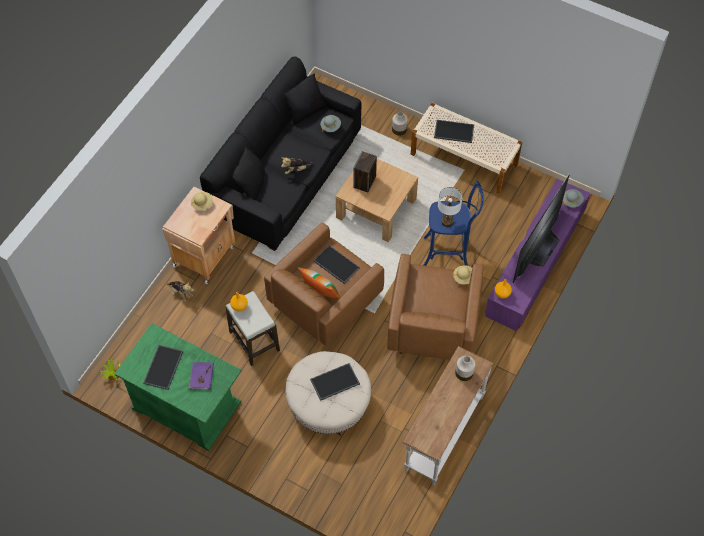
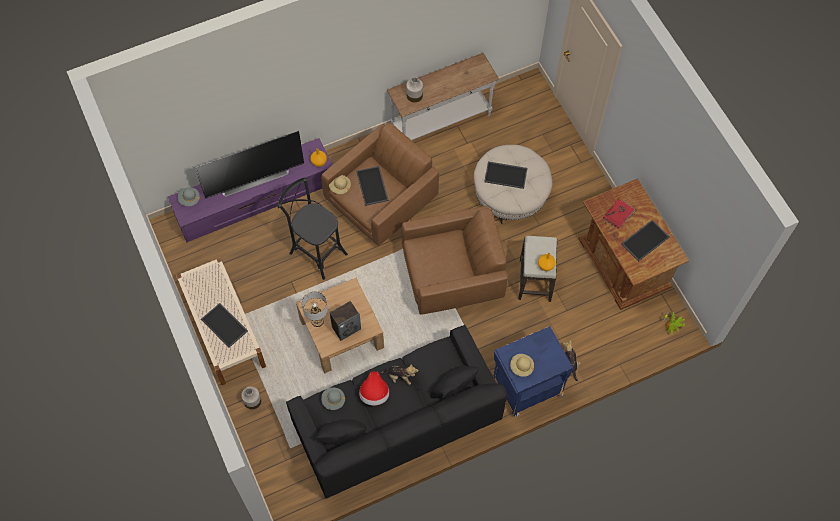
camera: 145 degrees left, 5 degrees up
(186, 404) = (623, 263): green cabinet -> brown cabinet
(201, 376) = (618, 214): purple book -> red book
(205, 255) = (526, 387): brown cart -> blue cart
(305, 146) = (374, 394): none -> hat
(320, 292) = (465, 249): pillow -> none
(335, 264) = (434, 264): tray -> tray (373, 186)
(447, 221) = (319, 220): table lamp -> table lamp (317, 321)
(449, 253) = (316, 251): blue stool -> black stool

